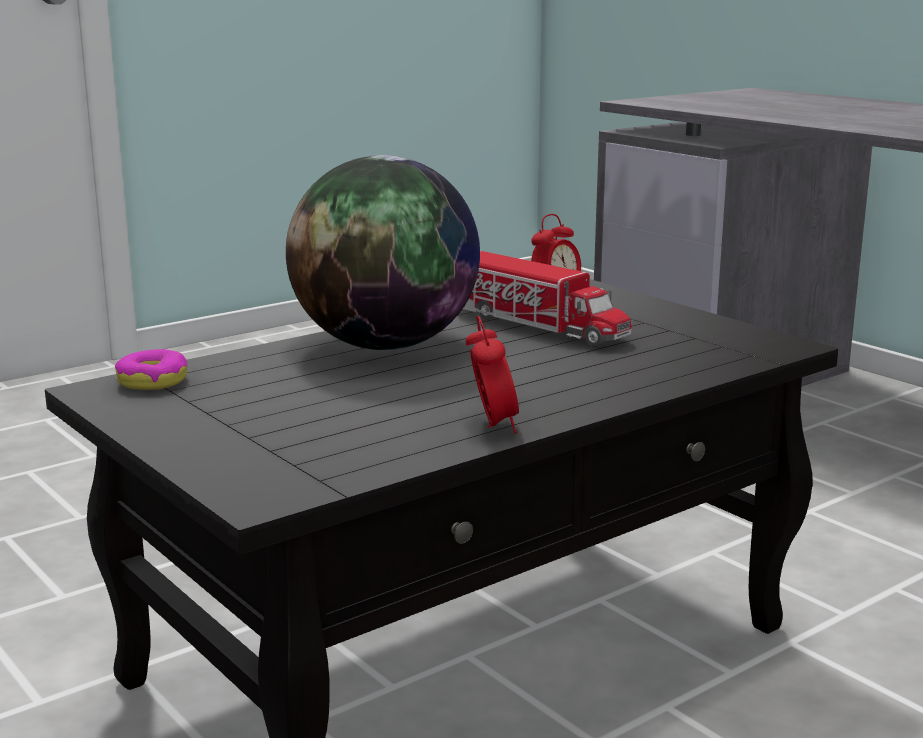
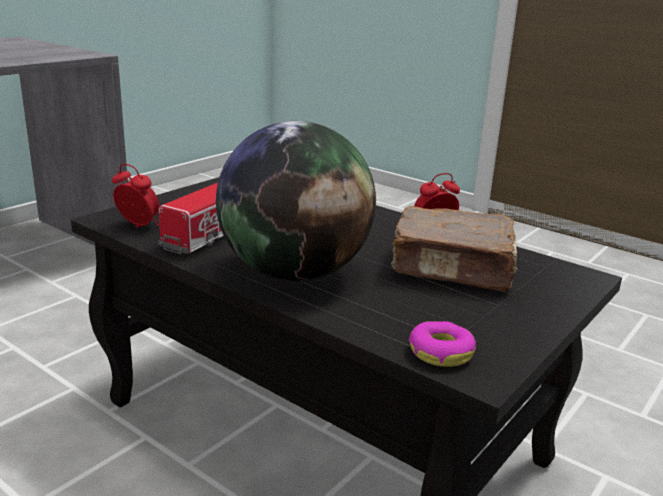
camera: 105 degrees left, 5 degrees up
(346, 417) = (453, 269): none -> brown book

